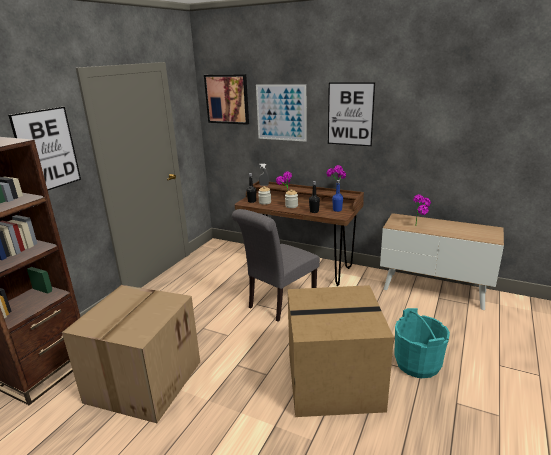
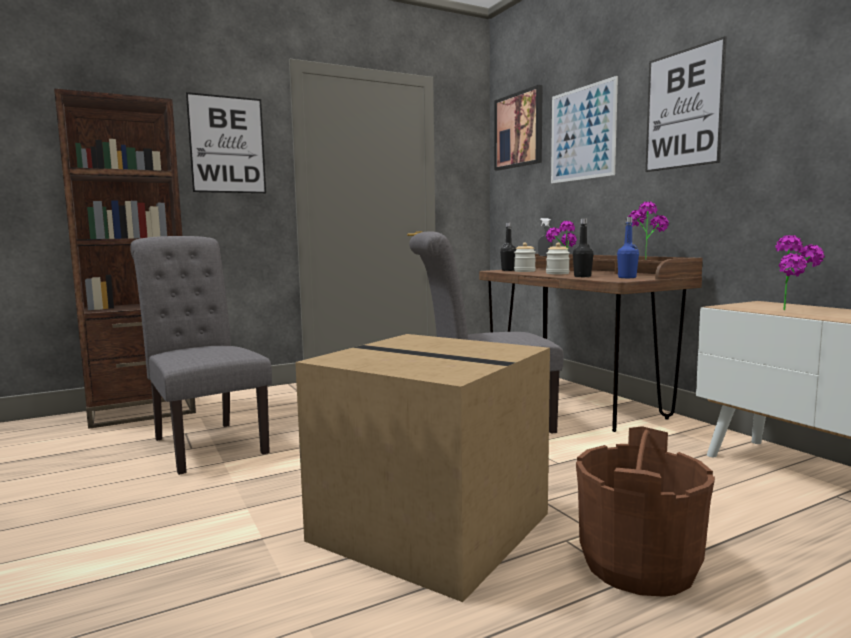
camera: 35 degrees right, 15 degrees down
(144, 380) = (205, 443): cardboard box -> grey chair
(417, 363) = (638, 565): turquoise bucket -> brown bucket

